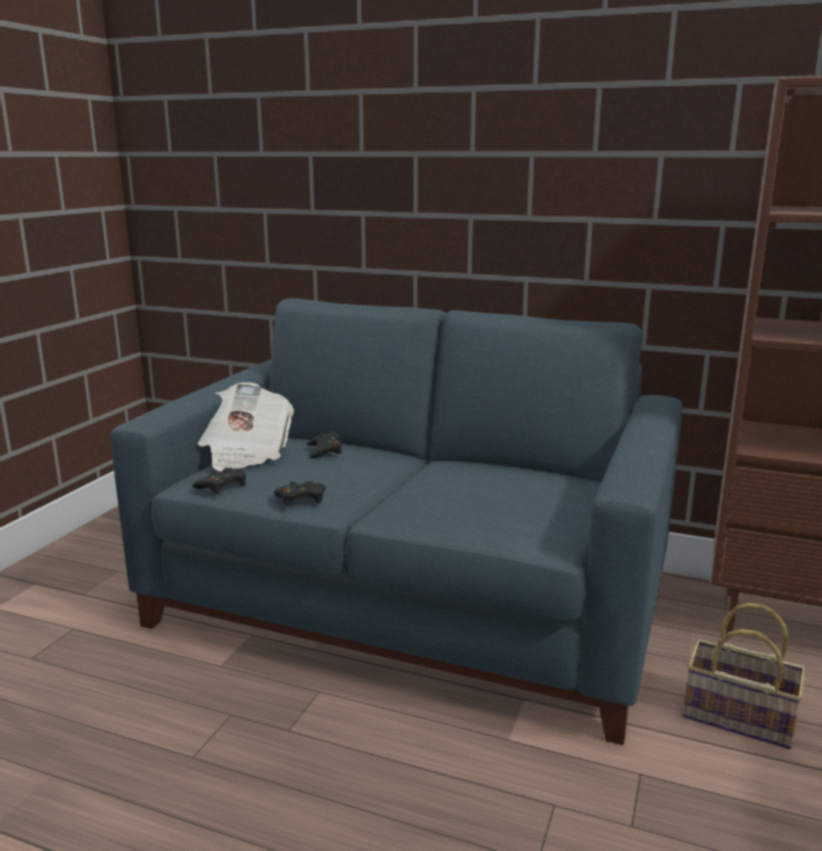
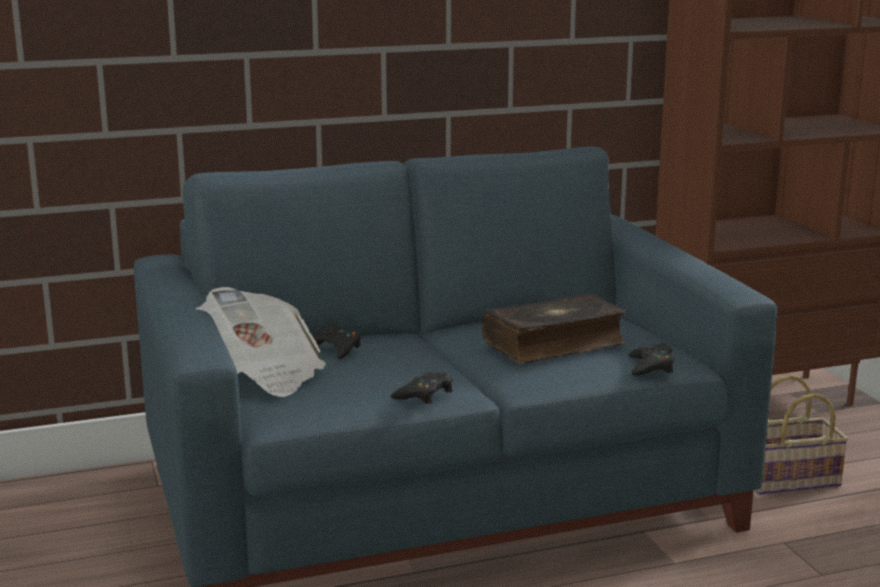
camera: 40 degrees left, 0 degrees up
(222, 486) = (320, 408): black game controller -> black game controller (651, 366)
(474, 493) = (554, 344): none -> book

